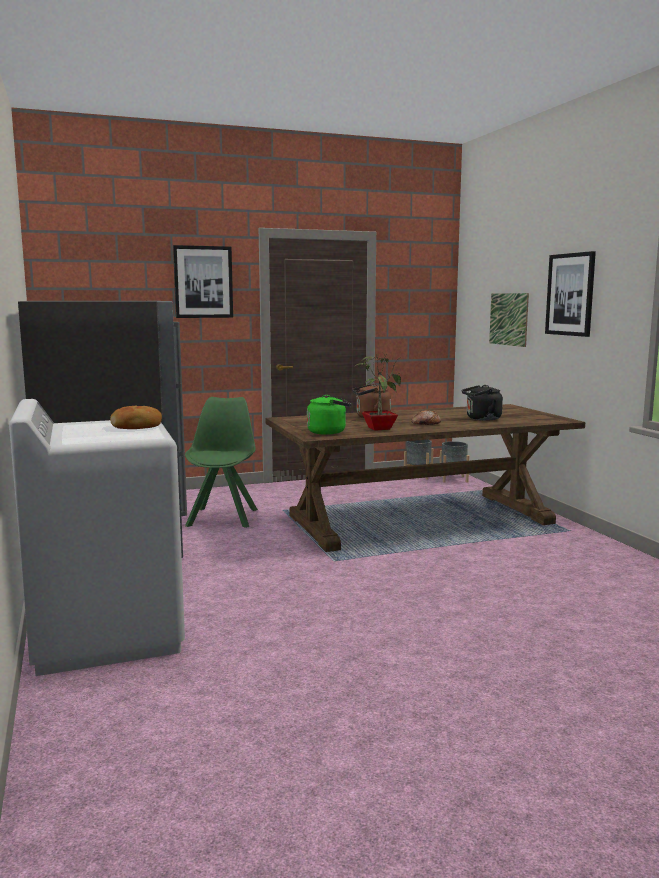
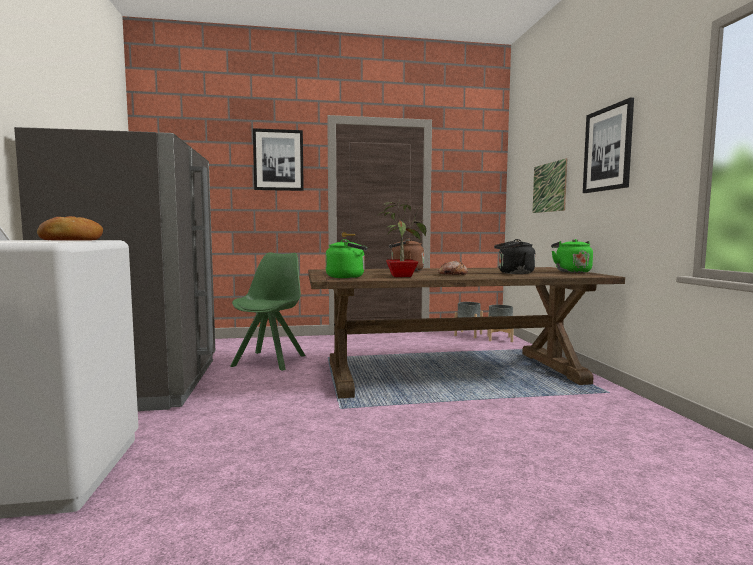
camera: 10 degrees right, 5 degrees down
(534, 413) = (571, 271): none -> green kettle

